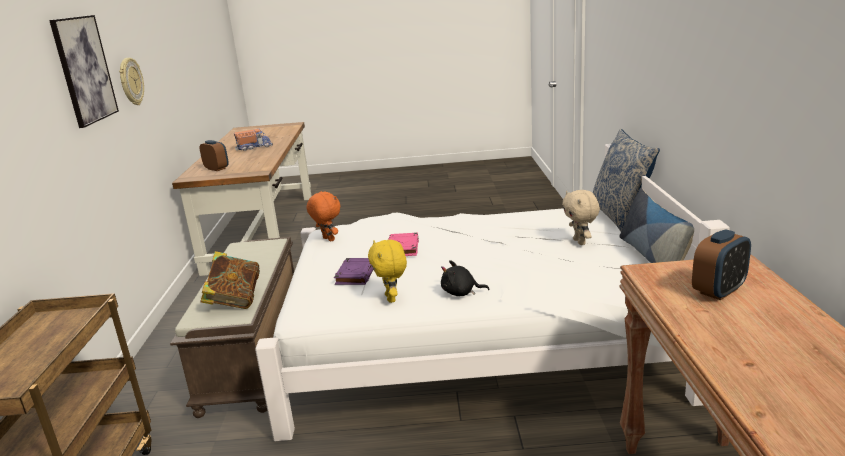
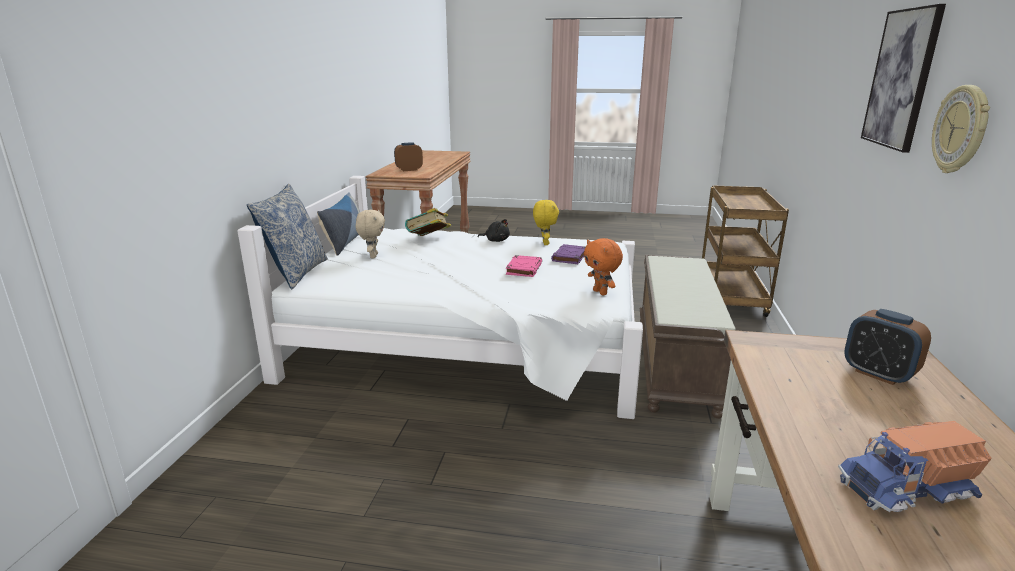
camera: 170 degrees left, 0 degrees up
(234, 301) = (671, 268): book -> book (429, 240)

